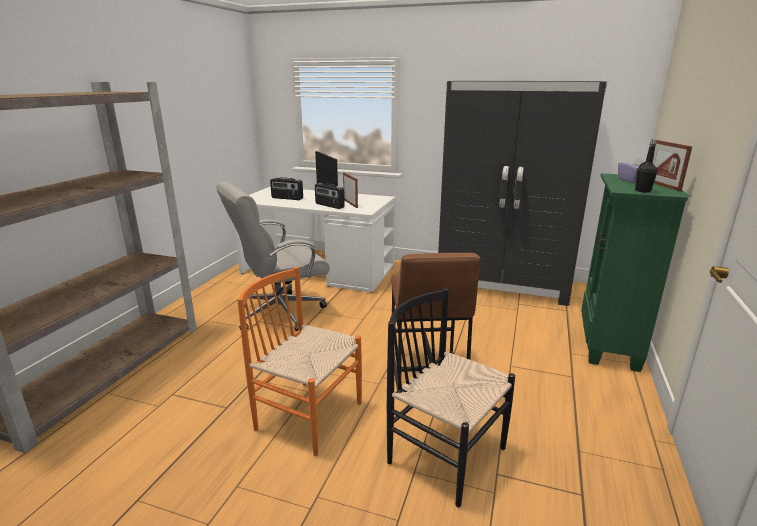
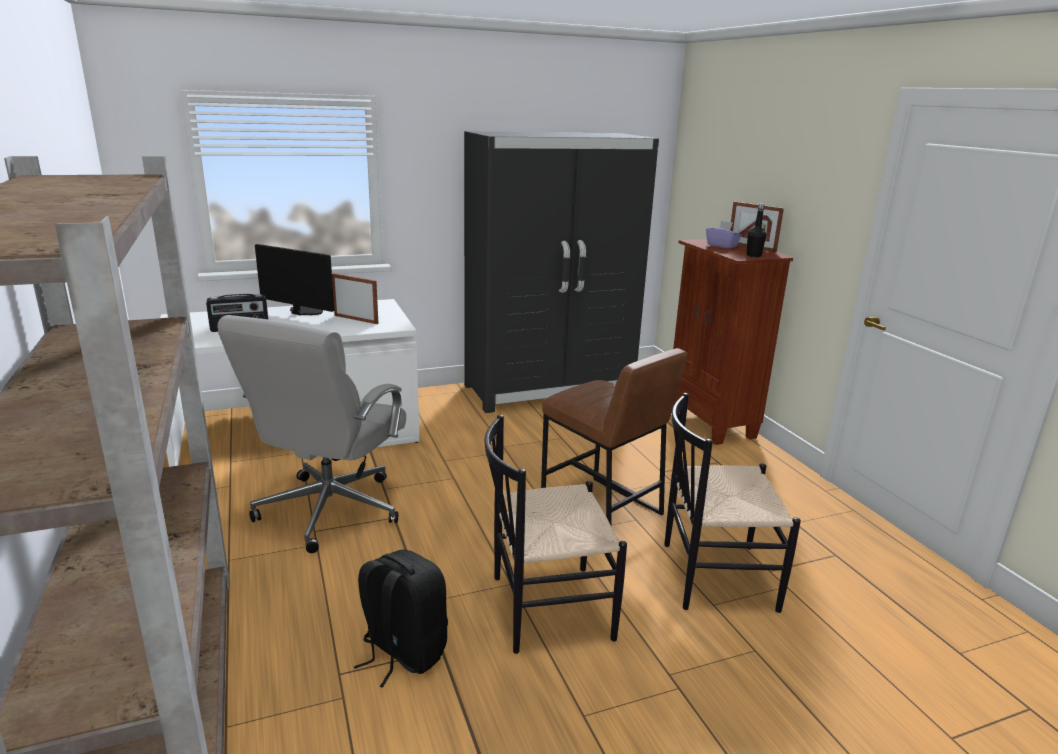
camera: 40 degrees left, 0 degrees up
(208, 399) = (402, 653): none -> black backpack
(305, 414) = (545, 608): orange chair -> black chair
(329, 205) = (332, 328): radio -> none
(607, 347) = (710, 424): green cabinet -> brown cabinet

